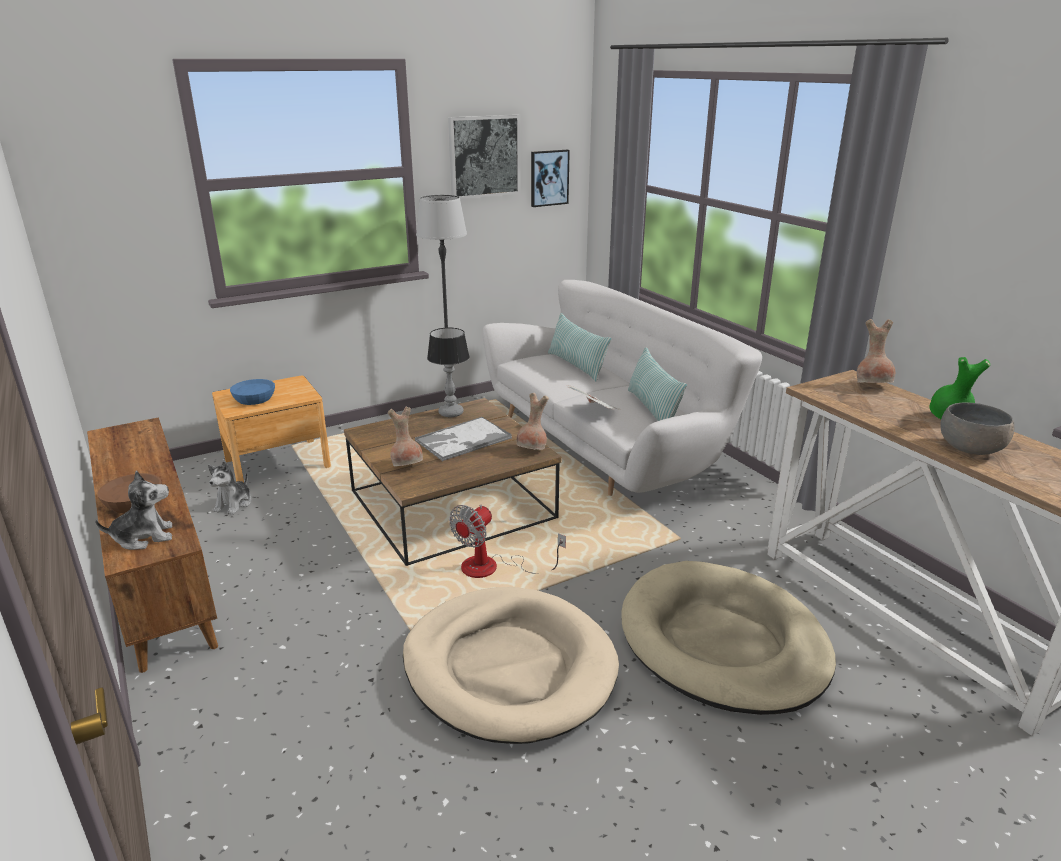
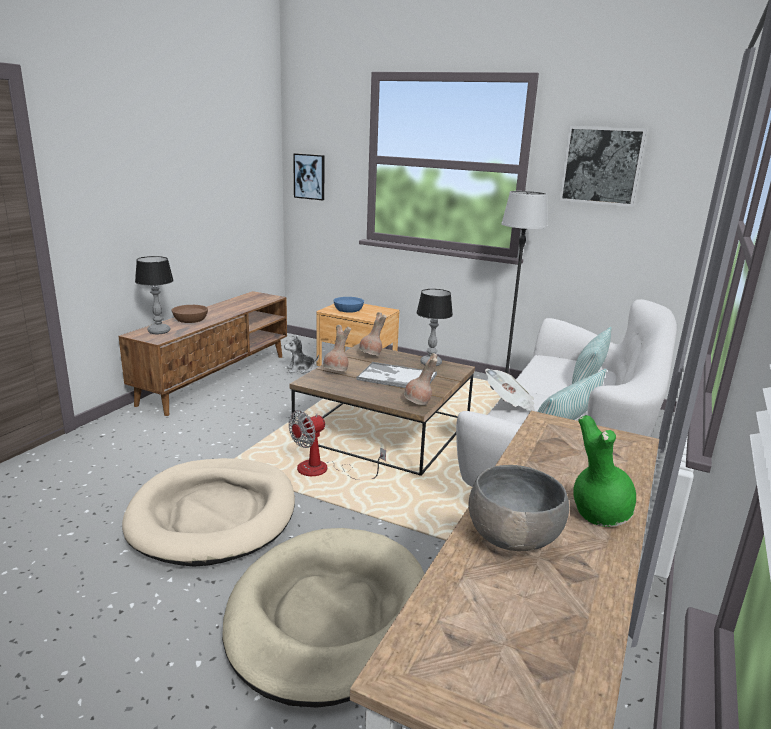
camera: 55 degrees right, 5 degrees down
(144, 537) = (159, 331): plush toy -> table lamp
(493, 568) = (324, 471): fan -> fan turned 45 degrees counterclockwise
(549, 178) = (675, 197): picture -> picture (309, 176)
(873, 385) = (625, 455): brown vase -> brown vase (371, 355)

